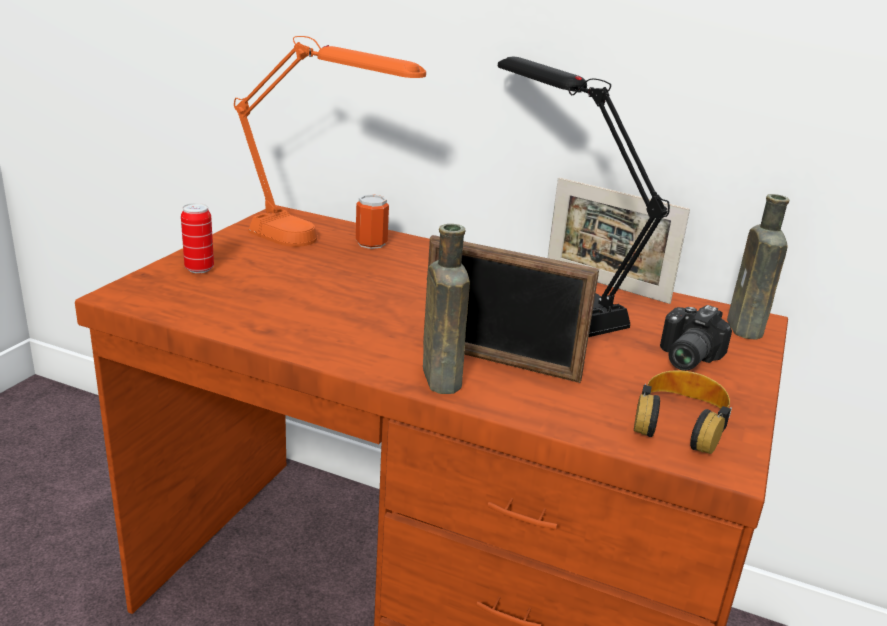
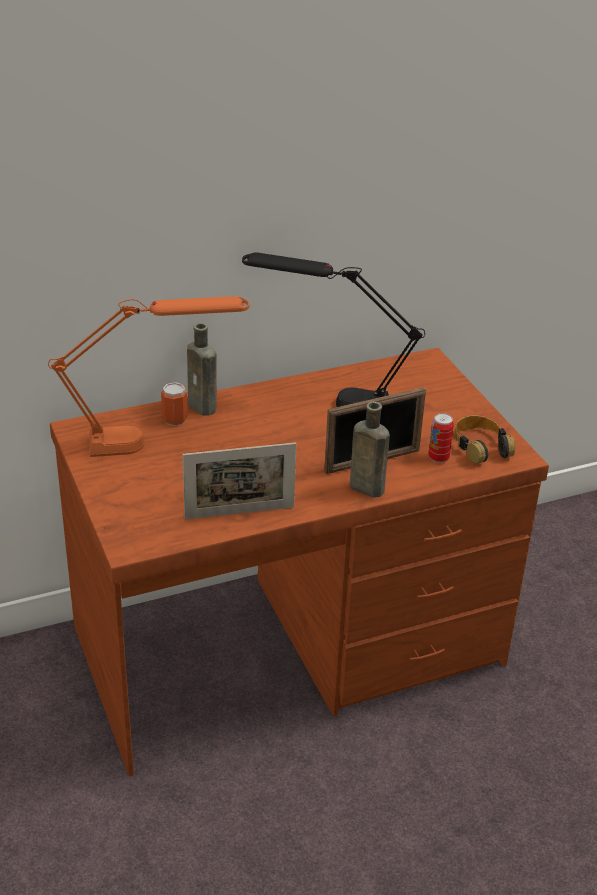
camera: 45 degrees left, 10 degrees up
(199, 269) = (126, 502): can -> can (438, 458)
(606, 284) = (337, 375): picture frame -> picture frame (239, 513)
(684, 357) = (434, 406): camera -> none
(745, 329) = (434, 369): brown bottle -> brown bottle (203, 408)

